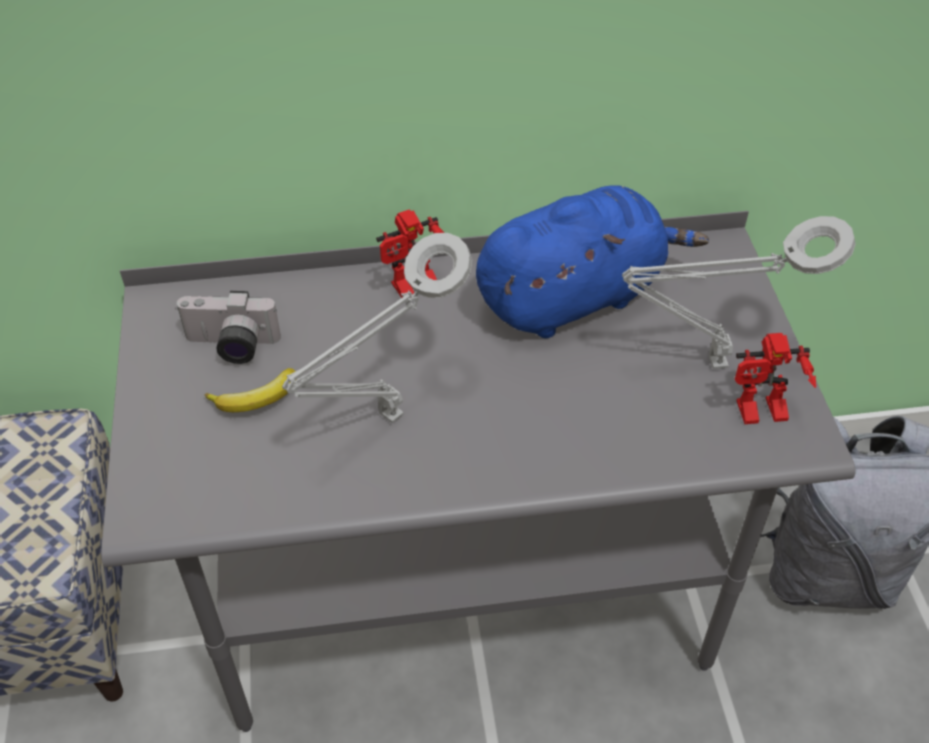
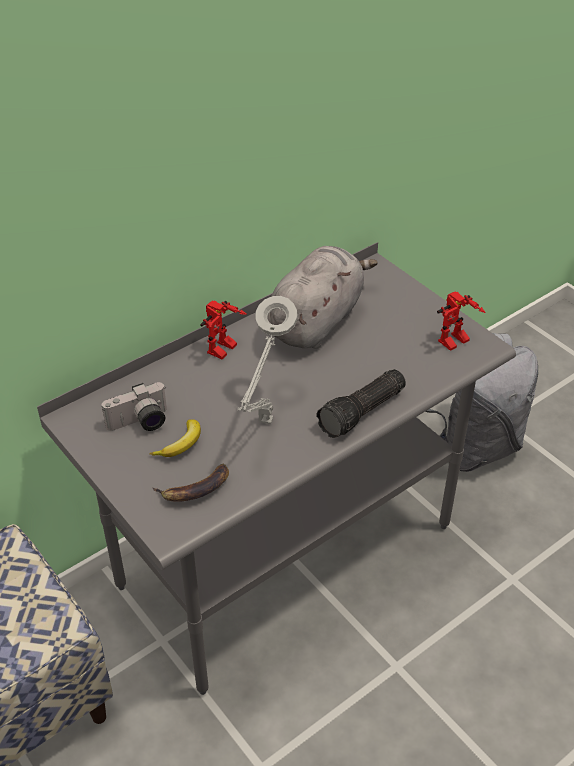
camera: 30 degrees left, 5 degrees down
(223, 472) = (195, 489): none -> banana
(535, 465) = (363, 413): none -> flashlight
(575, 296) = (316, 321): blue plush toy -> grey plush toy
(710, 364) = (412, 328): grey table lamp -> none

